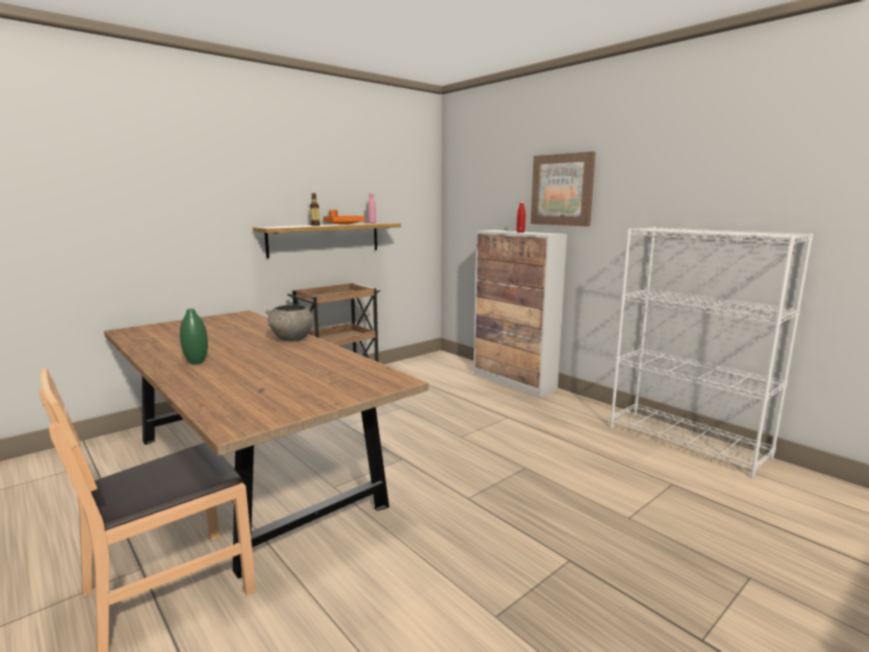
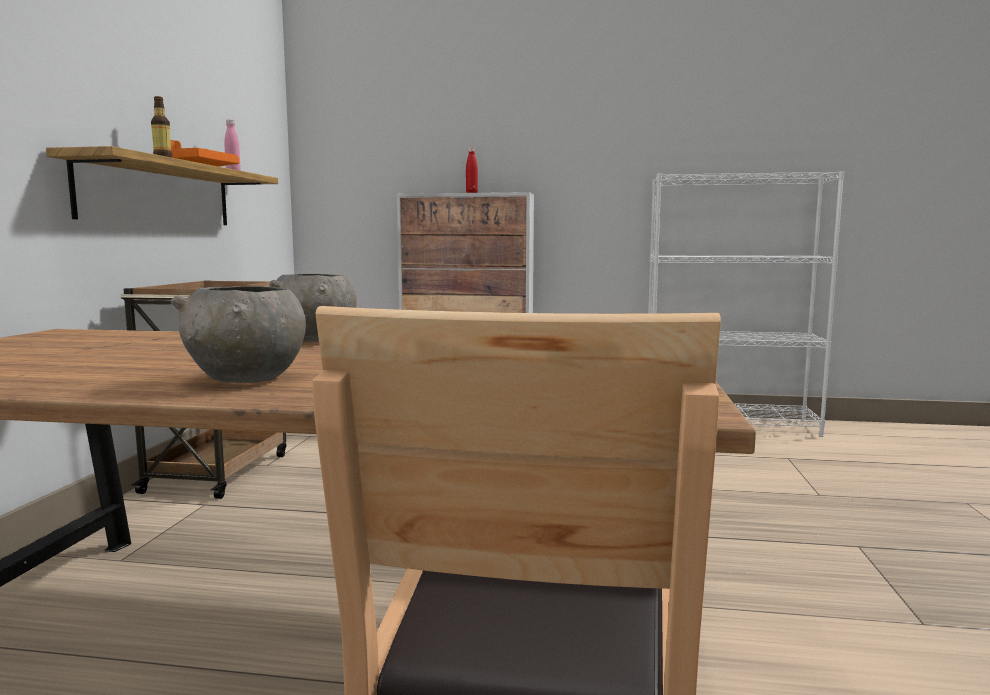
camera: 40 degrees left, 5 degrees down
(196, 362) = (247, 379): green vase -> grey bowl
(562, 190) = (519, 137): picture -> none

